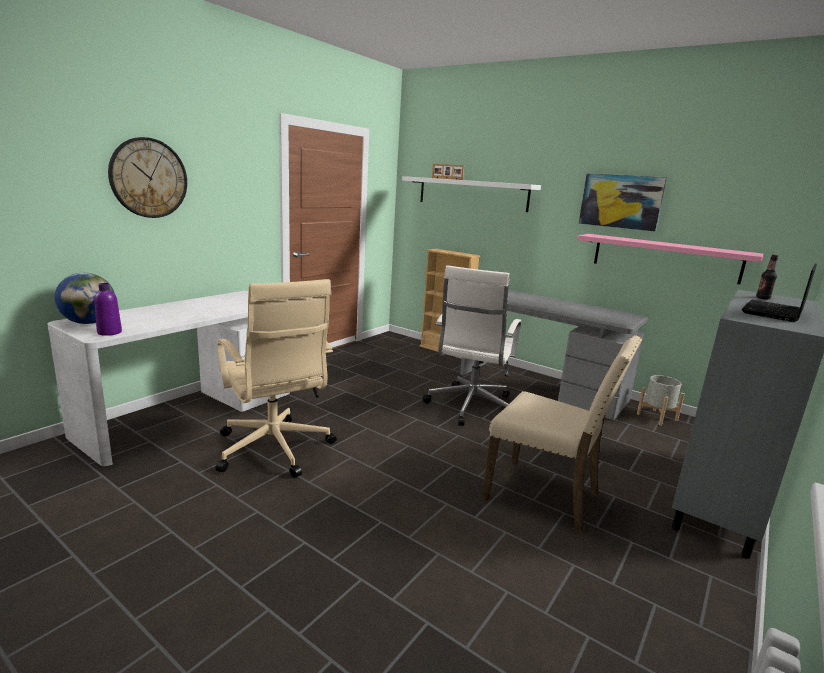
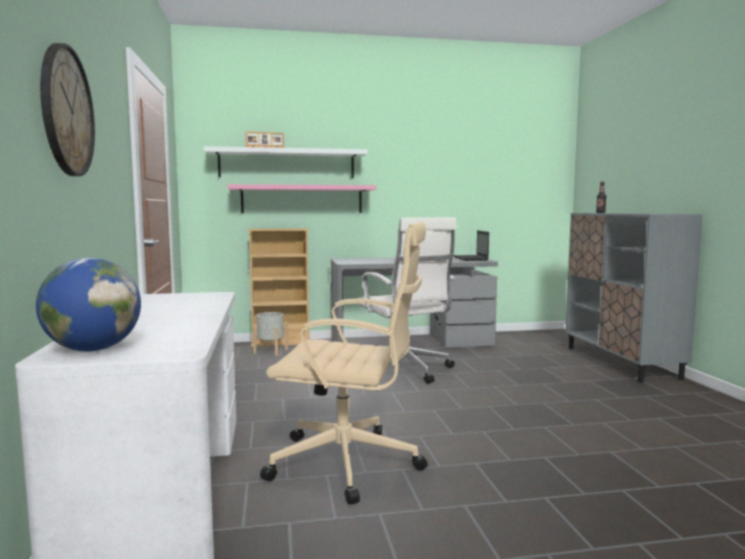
camera: 45 degrees left, 10 degrees down
(109, 332) = (177, 346): purple bottle -> none
(545, 496) = (569, 396): beige chair -> none
(620, 201) = (437, 162): picture -> none
(656, 417) = (506, 337): grey planter -> grey planter (270, 351)
(665, 258) = (478, 206): pink shelf -> pink shelf (302, 199)
(773, 312) = (640, 213): laptop -> laptop (471, 259)

